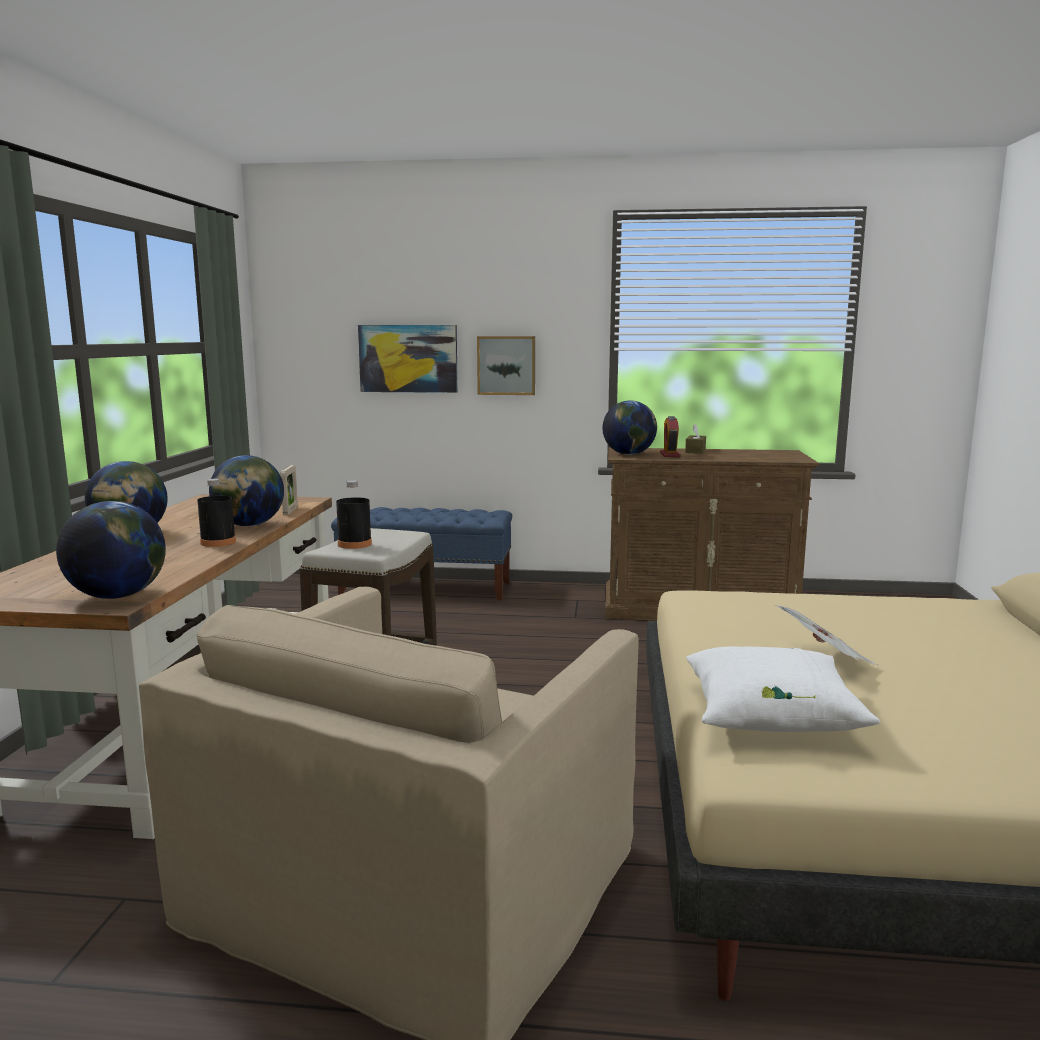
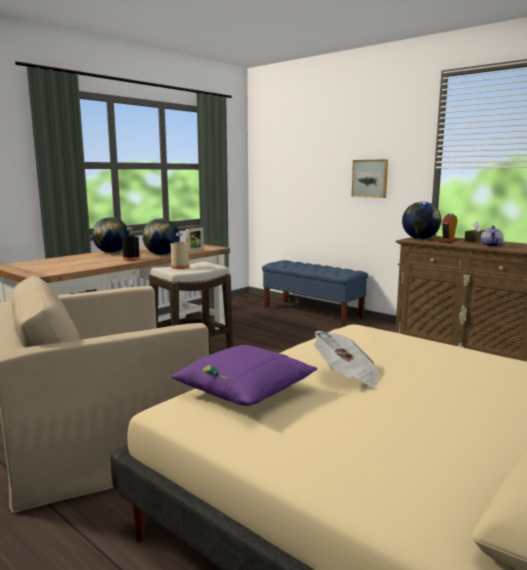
camera: 35 degrees right, 0 degrees up
(117, 596) = (46, 272): globe -> none
(354, 544) = (180, 267): black bottle -> beige bottle
(408, 358) = (318, 174): picture -> none
(732, 457) = (491, 246): none -> teapot
(770, 716) = (245, 392): white pillow -> purple pillow

